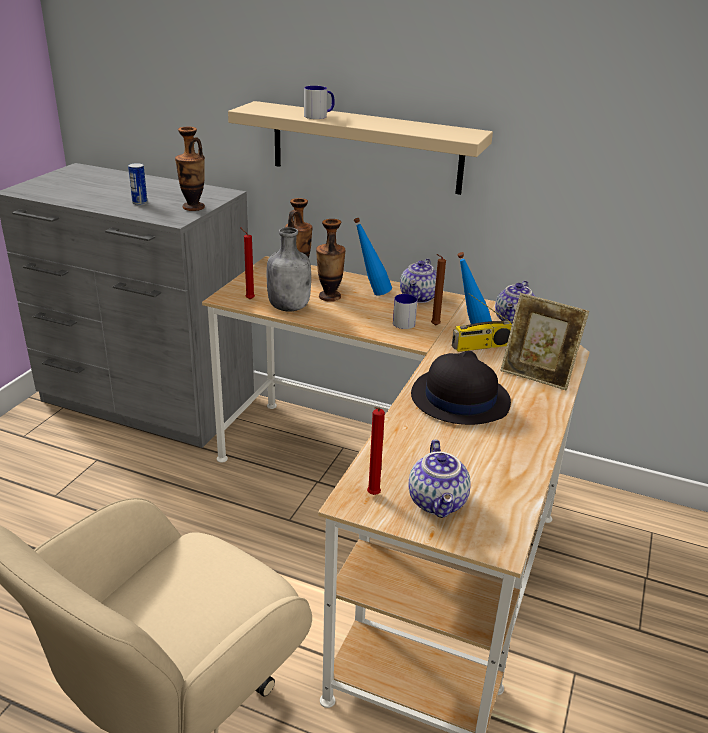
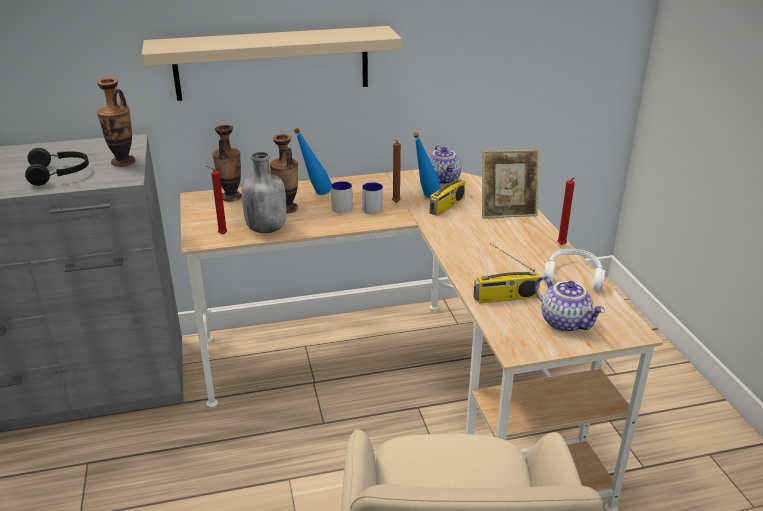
camera: 35 degrees left, 0 degrees up
(140, 203) = (60, 173): can -> black headphones
(319, 116) = (235, 41): mug -> mug (344, 206)
(372, 496) = (523, 338): red candle -> red candle (562, 246)
(412, 452) = (505, 298): none -> radio
(419, 297) = (355, 185): teapot -> none
(459, 398) = (483, 248): black hat -> none
(517, 463) = (573, 275): none -> white headphones

